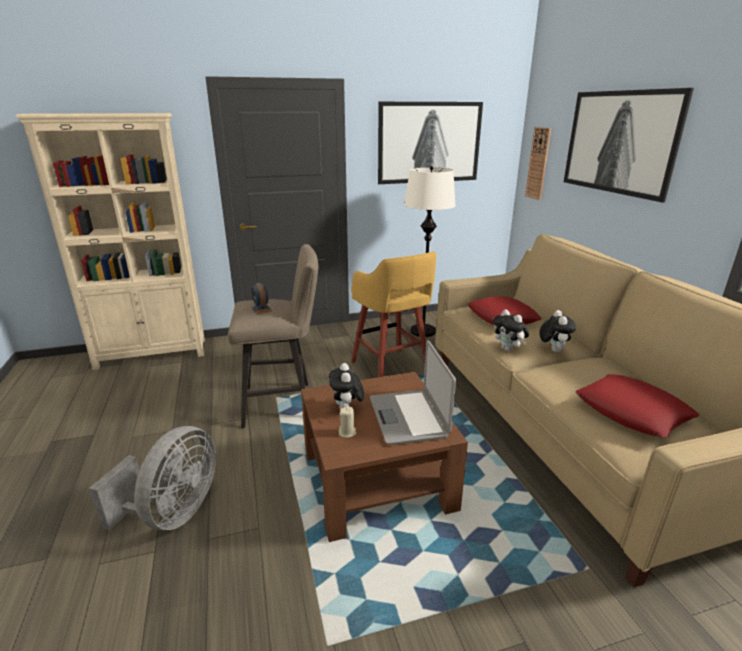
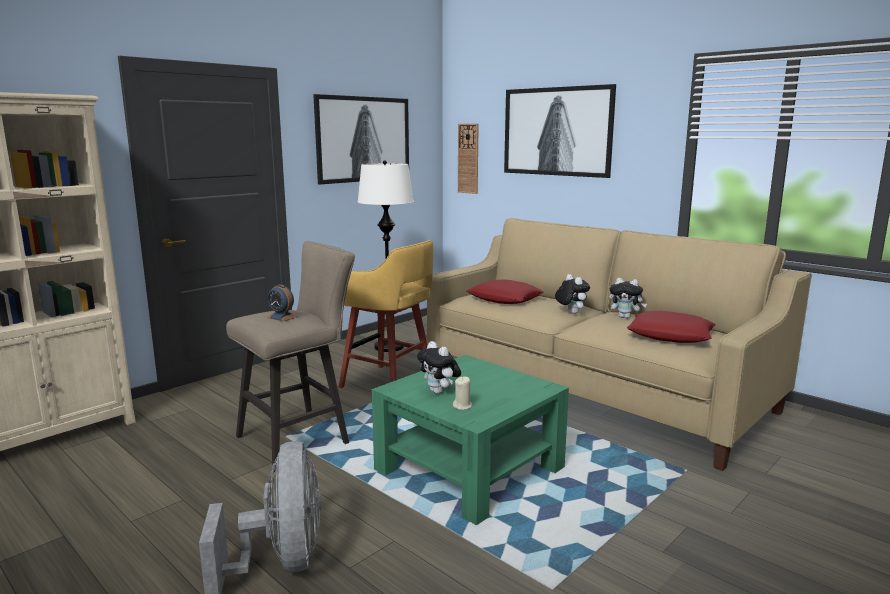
camera: 30 degrees left, 10 degrees down
(376, 479) = (469, 469): brown coffee table -> green coffee table
(409, 417) = (502, 384): laptop -> none
(508, 349) = (536, 318): plush toy -> plush toy (625, 317)

